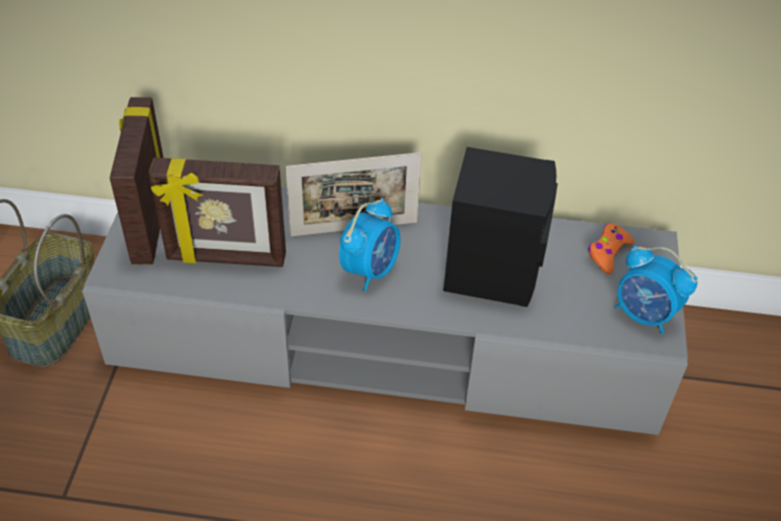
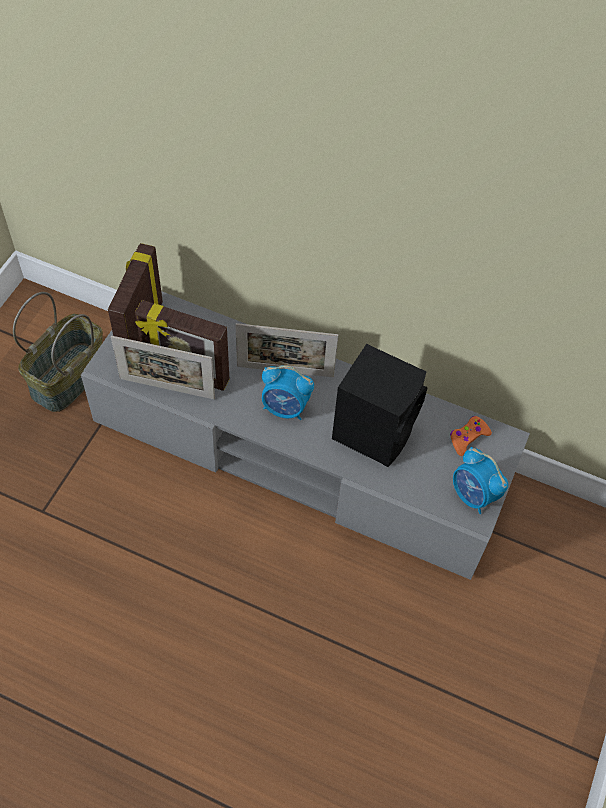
camera: 15 degrees right, 10 degrees up
(206, 281) = (167, 388): none -> picture frame
(370, 270) = (285, 408): alarm clock -> alarm clock turned 60 degrees clockwise

